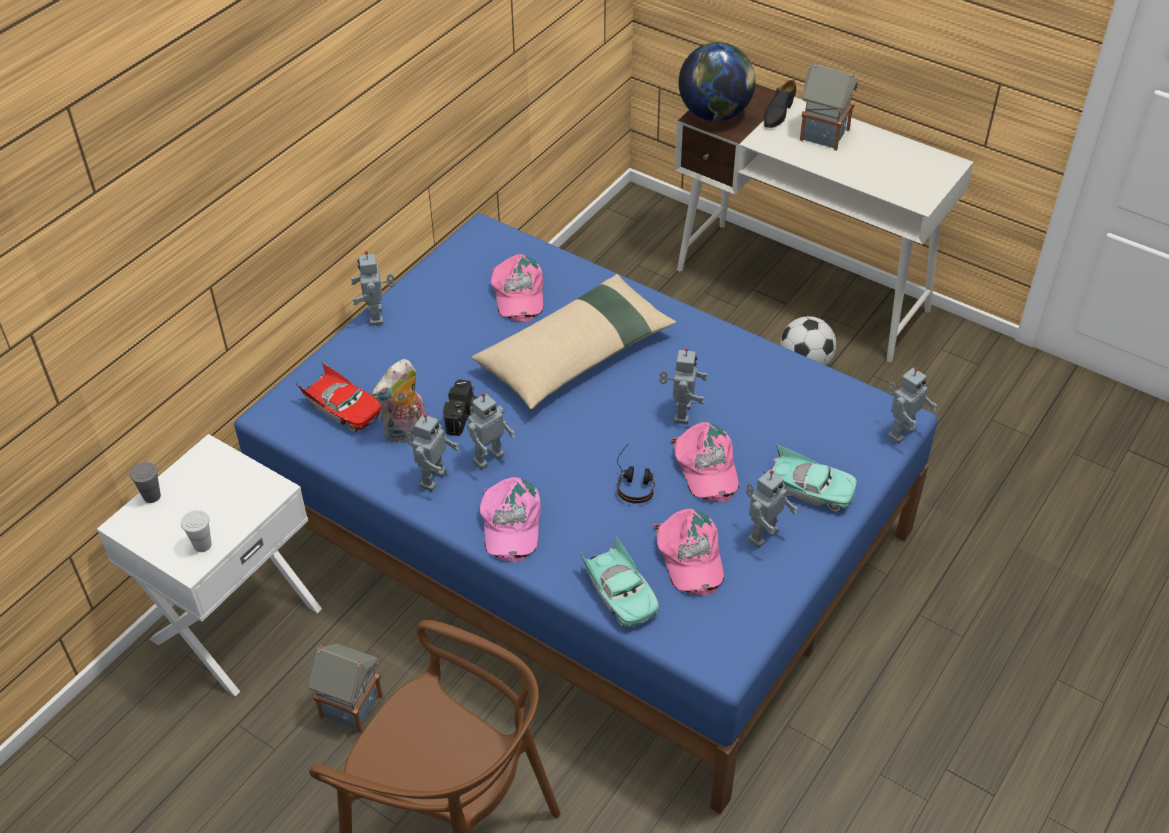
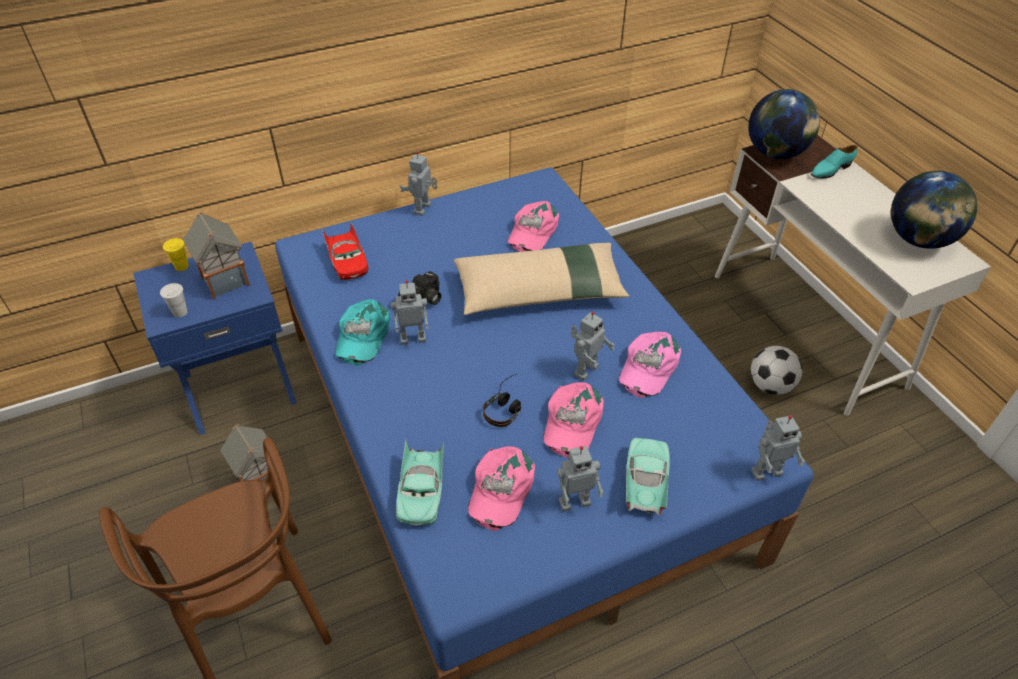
camera: 30 degrees right, 0 degrees up
(152, 496) = (182, 266): grey cup -> yellow cup
(234, 622) = (239, 385): white nightstand -> blue nightstand
(406, 431) = (374, 294): plush toy -> none
(431, 479) = (362, 335): toy robot -> turquoise cap
(510, 523) = (387, 395): pink cap -> pink cap (648, 367)
(778, 113) = (830, 170): black shoe -> turquoise shoe
(809, 489) = (645, 482): turquoise toy car -> turquoise toy car turned 135 degrees counterclockwise
(823, 134) = (859, 198): toy house -> toy house (224, 280)
(900, 159) = (918, 240): none -> globe

